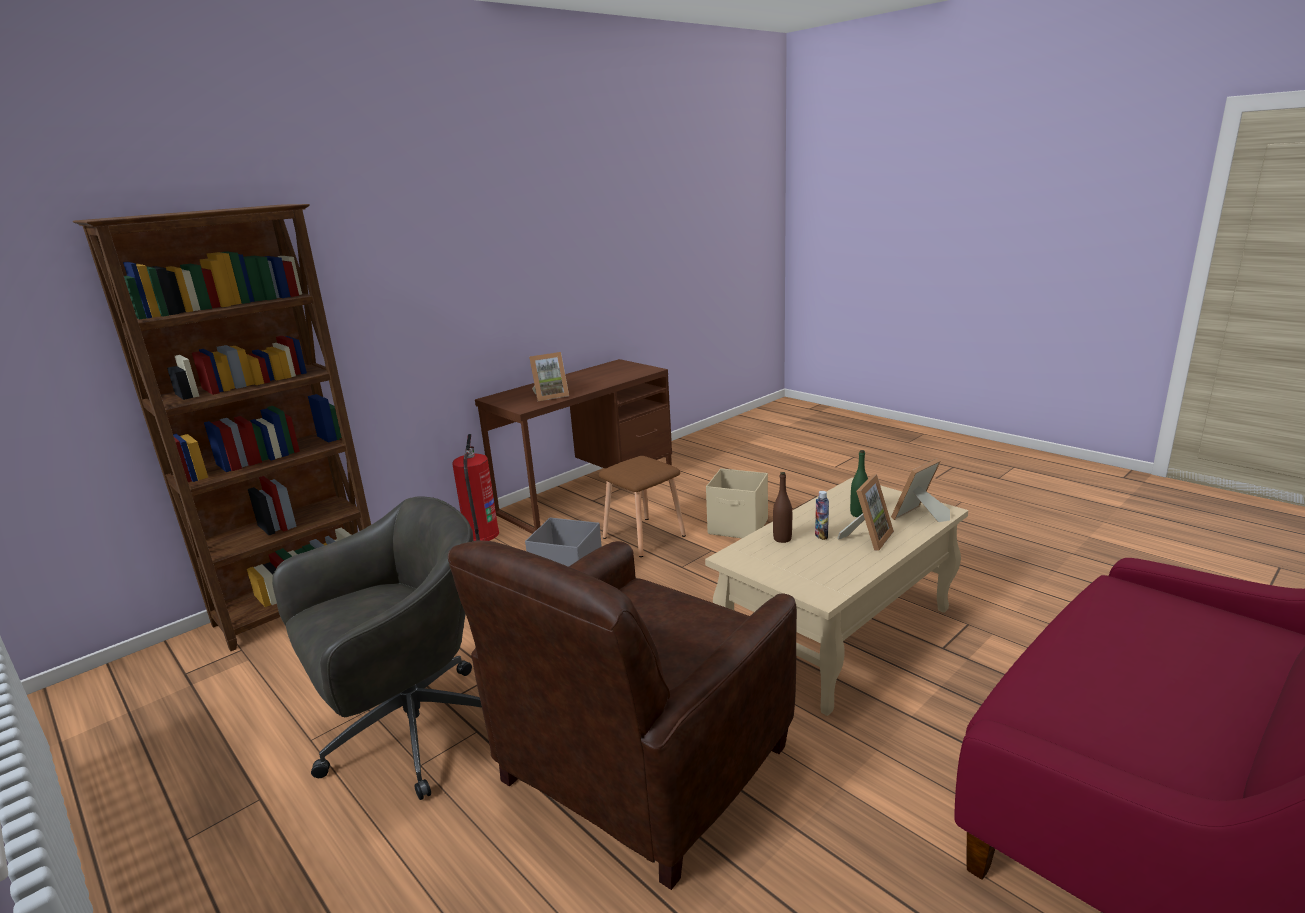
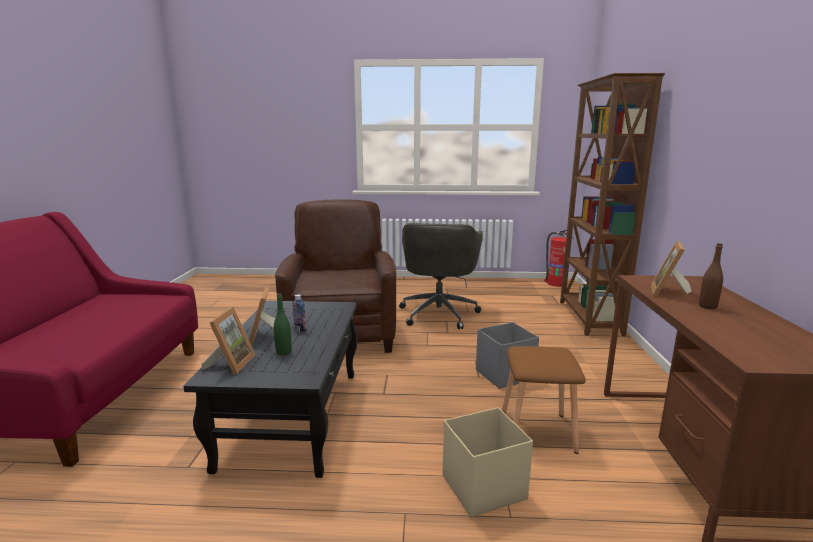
camera: 135 degrees right, 5 degrees down
(481, 535) = (634, 377): fire extinguisher -> fire extinguisher (556, 283)
(782, 539) = (324, 321): brown bottle -> brown bottle (707, 306)
(837, 634) = (293, 416): beige coffee table -> black coffee table

